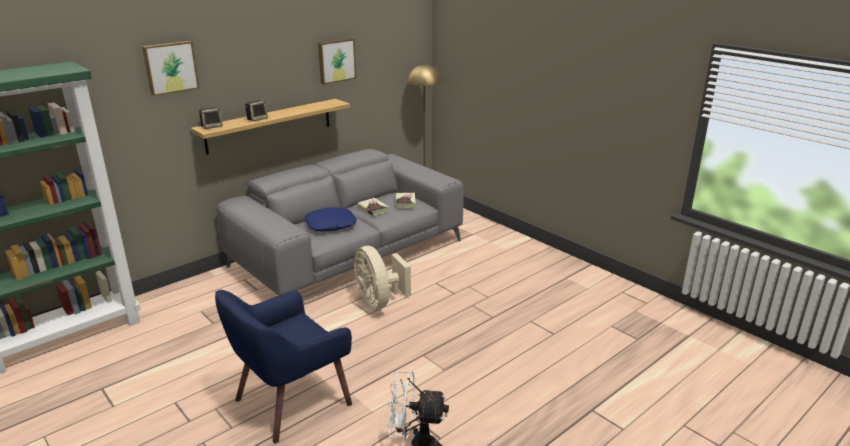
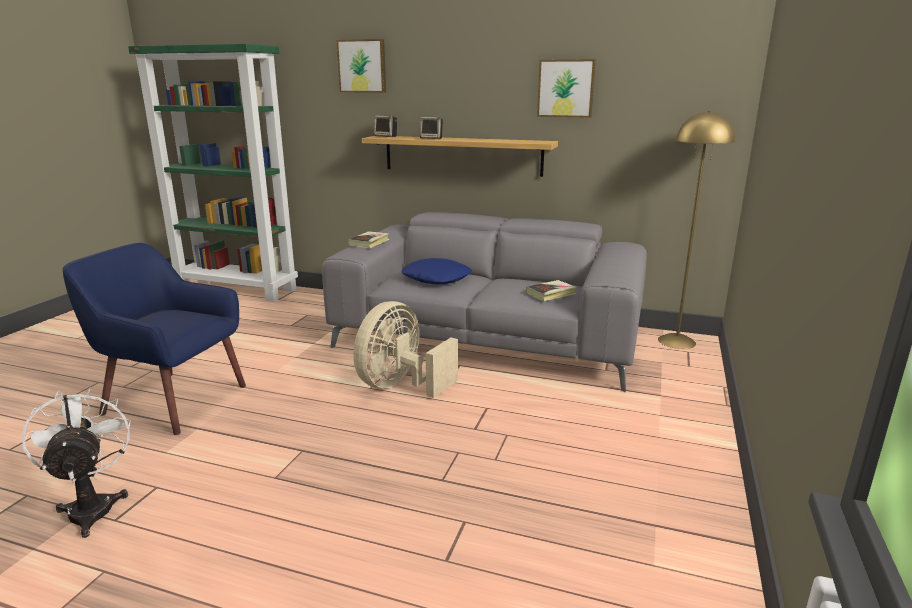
camera: 60 degrees right, 5 degrees down
(373, 209) = (505, 285): book -> book (369, 243)

